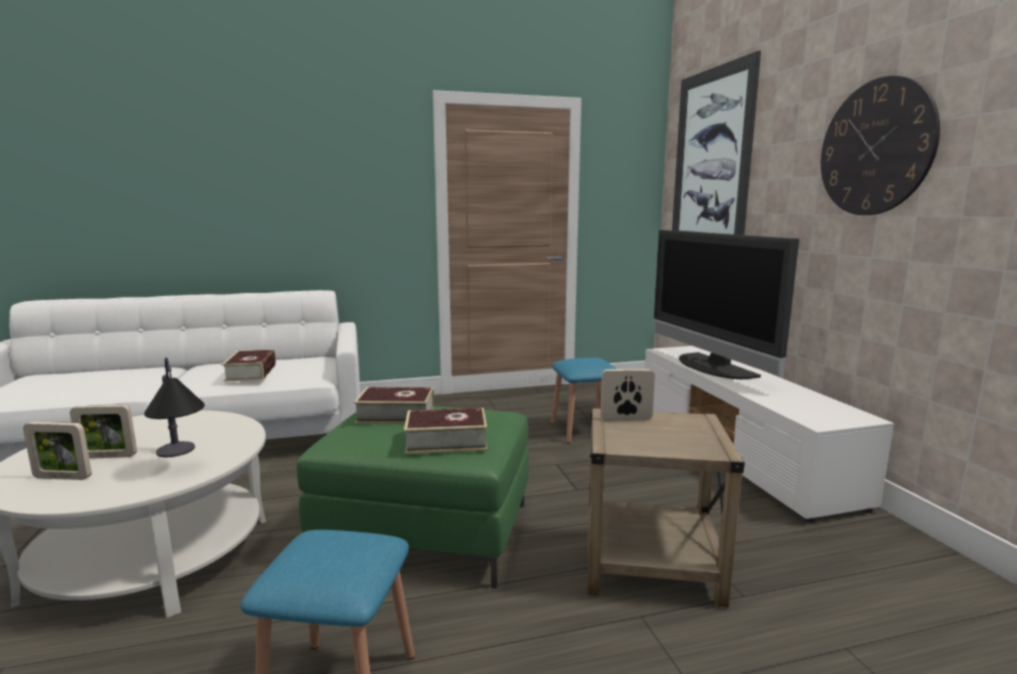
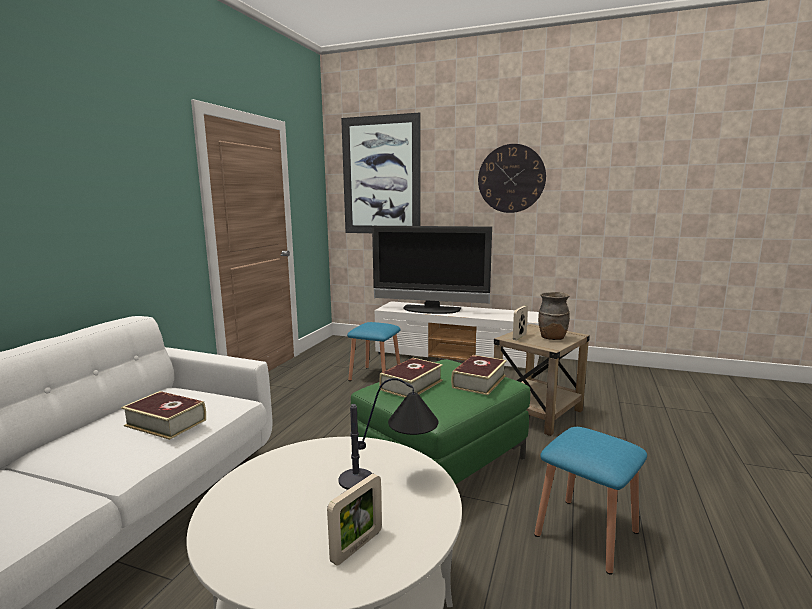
camera: 55 degrees left, 0 degrees up
(108, 456) = (325, 518): picture frame -> none
(662, 438) = (552, 338): none -> brown vase

